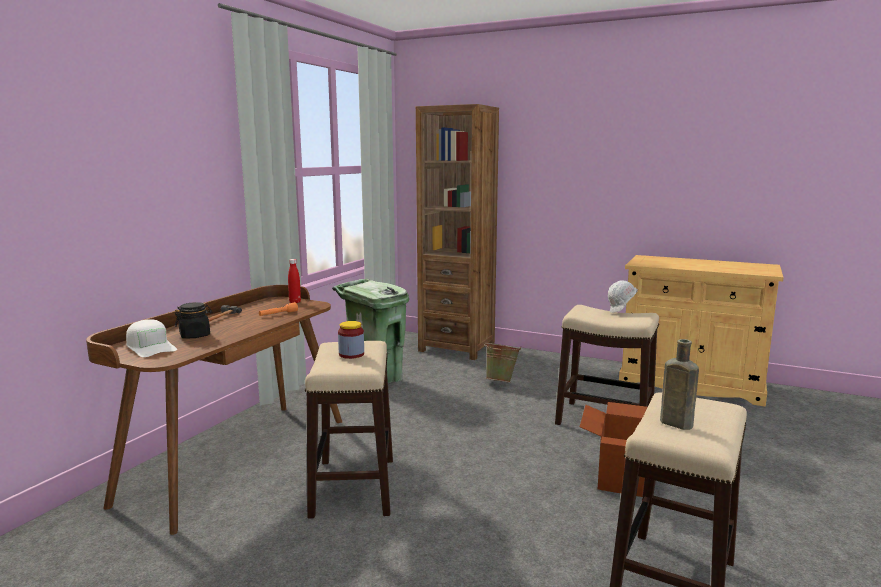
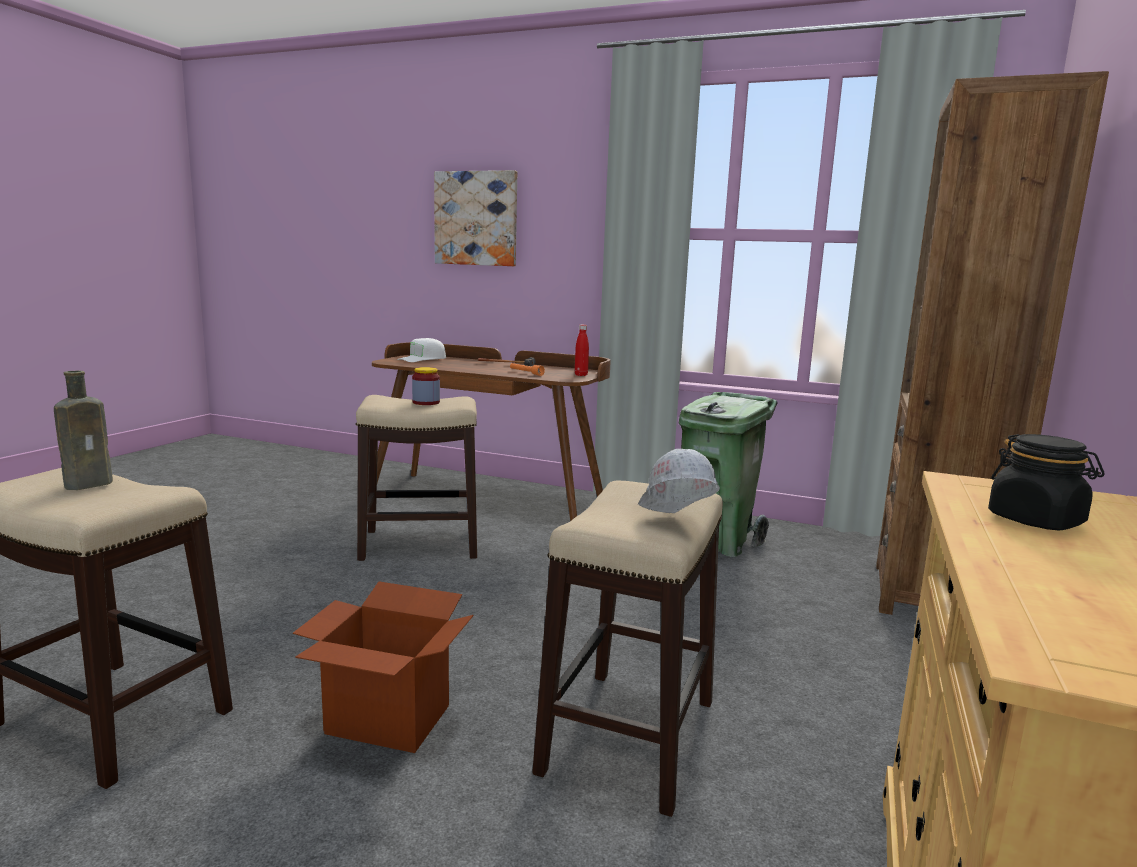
camera: 85 degrees right, 0 degrees up
(96, 168) = (476, 219): none -> picture
(195, 335) = (453, 363): black jar -> black jar (1036, 521)
(501, 381) = (779, 634): green bucket -> none

